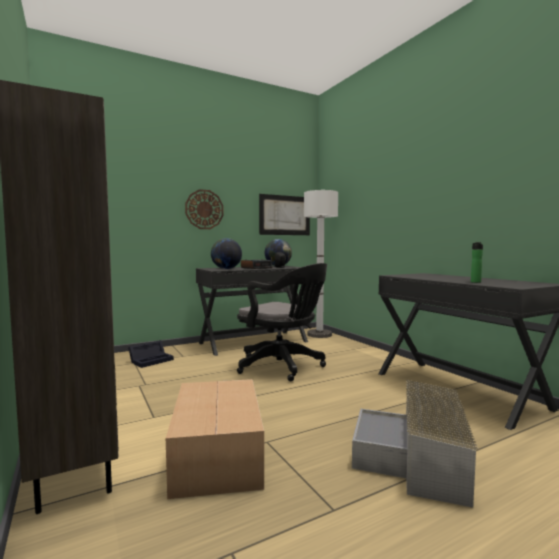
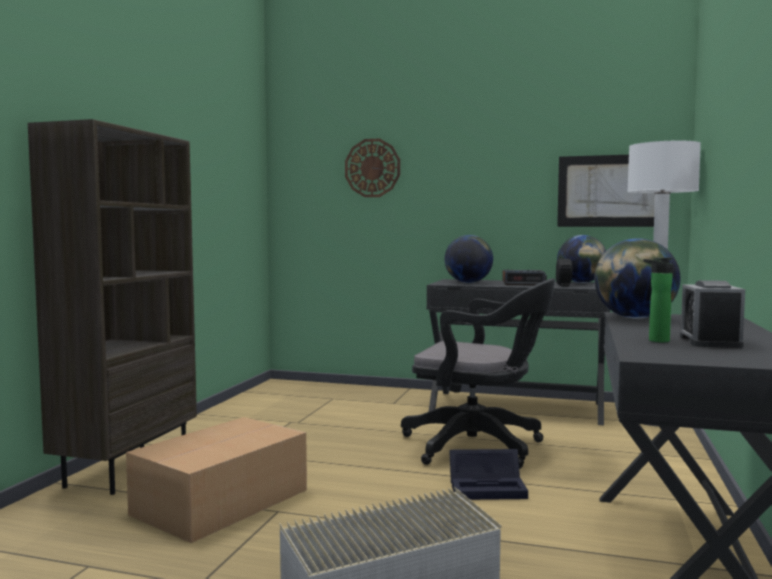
camera: 45 degrees right, 0 degrees up
(152, 360) = (354, 400): black storage box -> black storage box (489, 488)
(204, 209) = (462, 190): wall clock -> wall clock (372, 168)
(283, 367) = (480, 447): black office chair -> black office chair turned 60 degrees counterclockwise
(407, 276) = (634, 318): none -> globe
(485, 280) = (710, 341): none -> alarm clock

